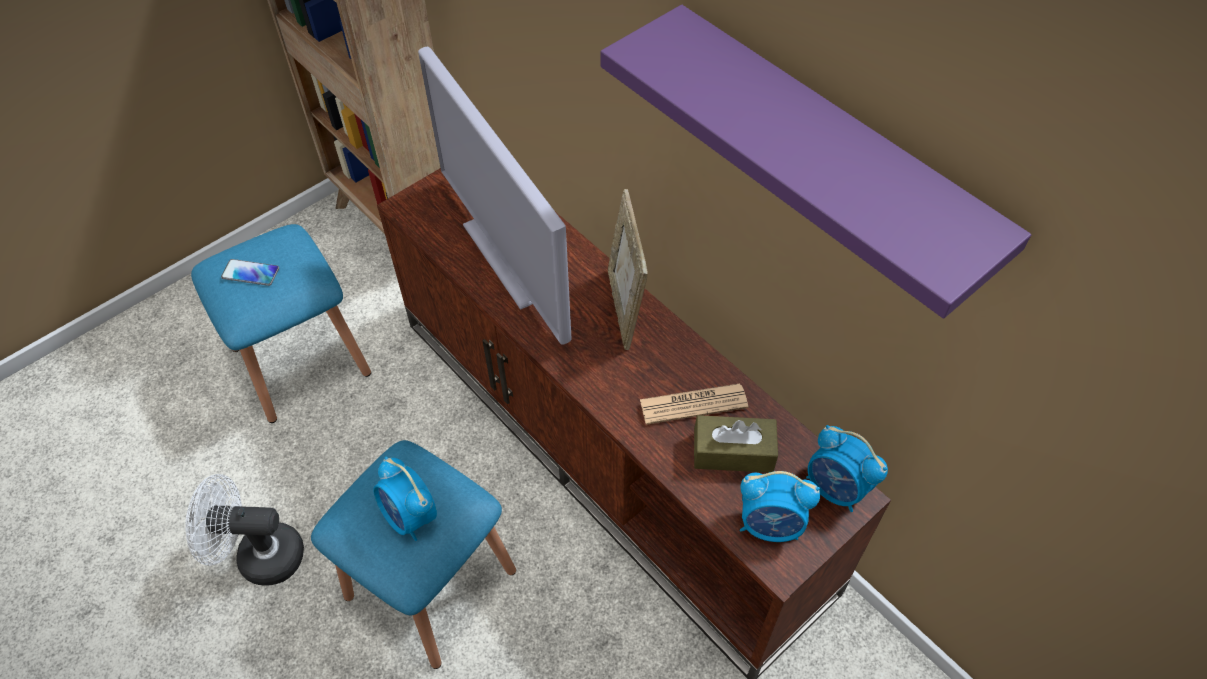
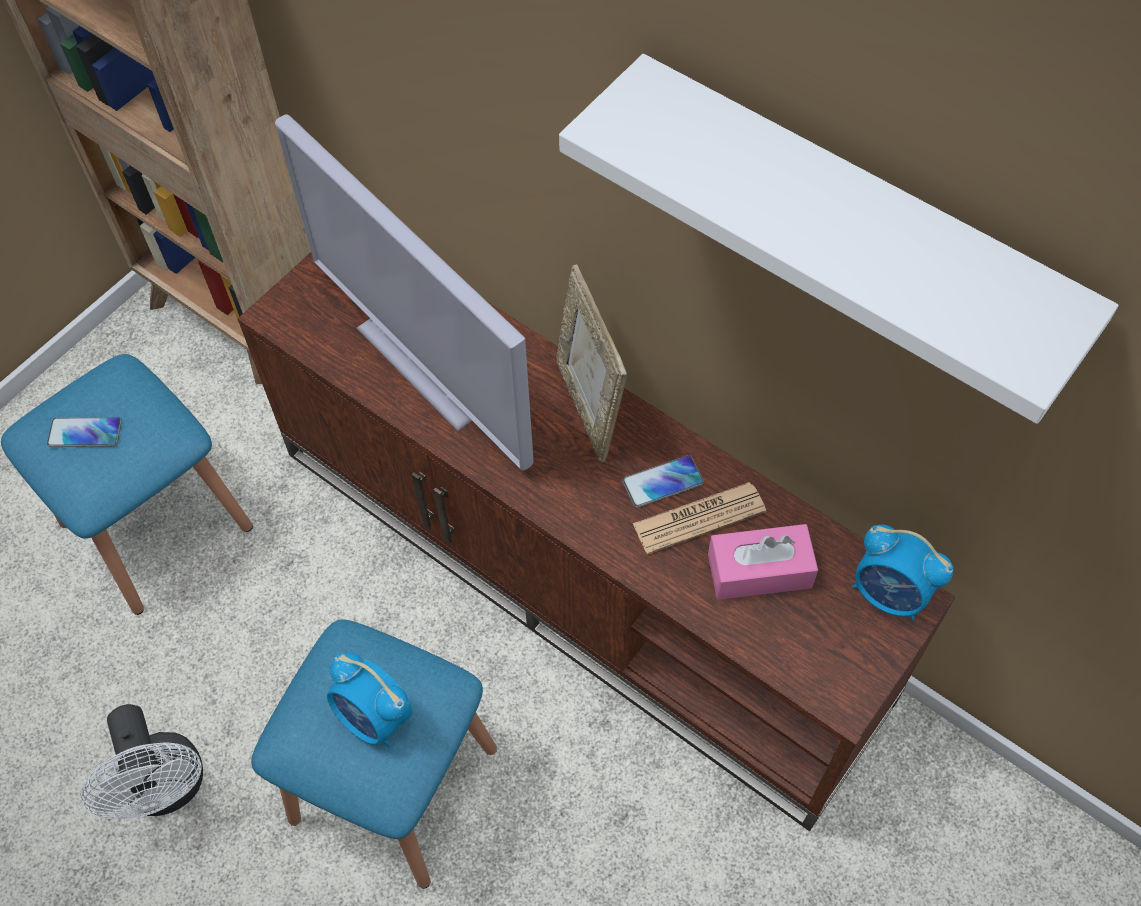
camera: 10 degrees left, 5 degrees up
(260, 556) = (167, 789): white fan -> white fan turned 105 degrees counterclockwise
(670, 372) = (662, 482): none -> phone
(733, 452) = (759, 571): brown tissue box -> pink tissue box
(770, 525) = (822, 653): alarm clock -> none
(827, 157) = (851, 225): purple shelf -> white shelf

